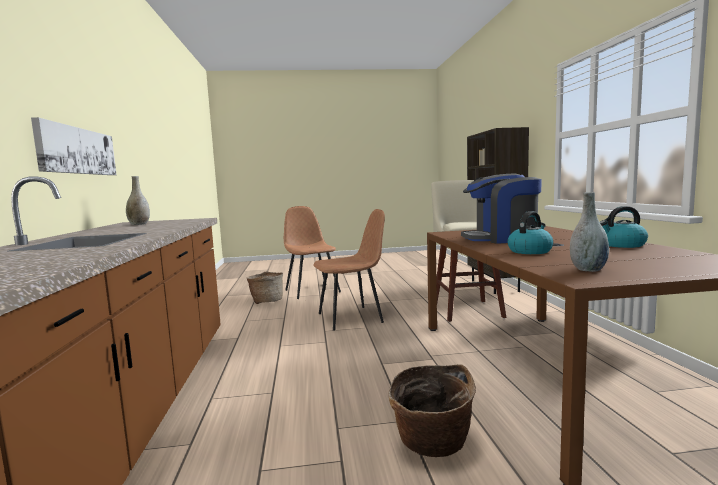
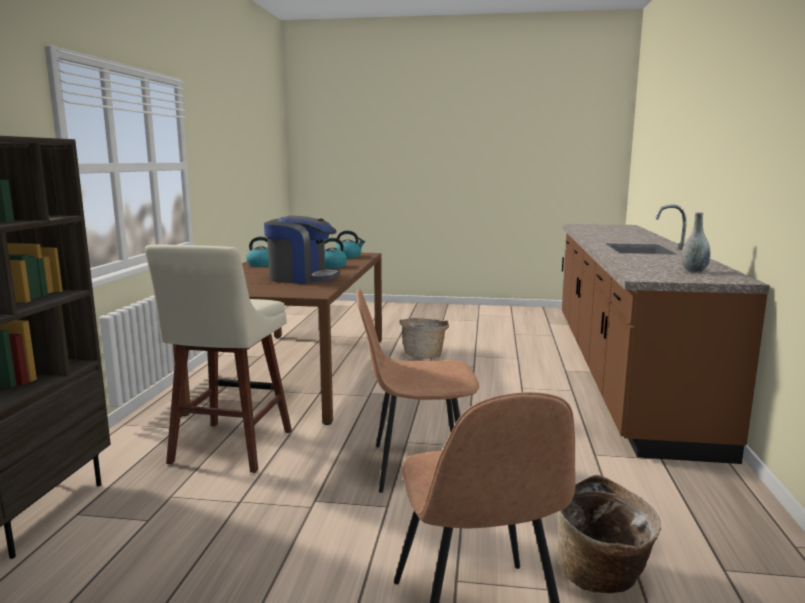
camera: 165 degrees left, 5 degrees up
(77, 151) = (746, 181): picture -> none
(588, 269) = (348, 256): grey vase -> kettle

